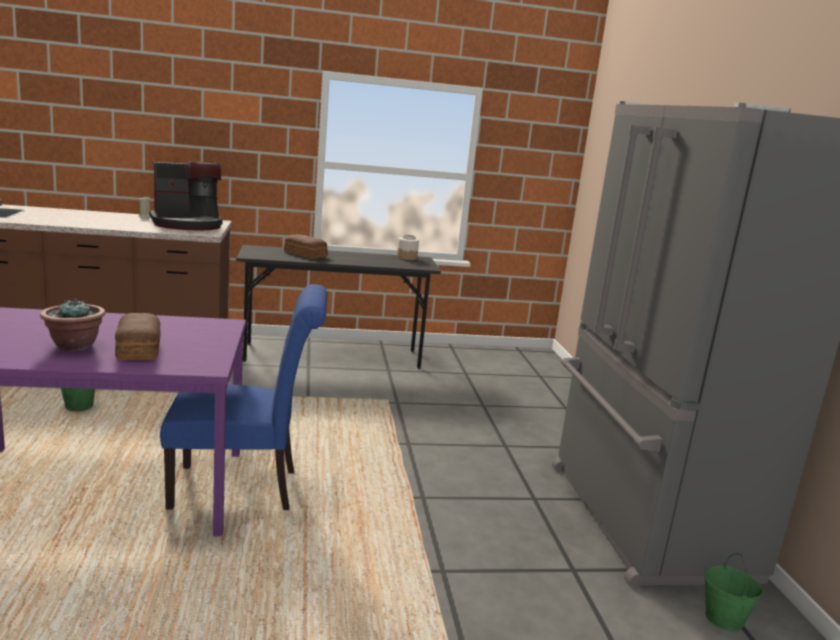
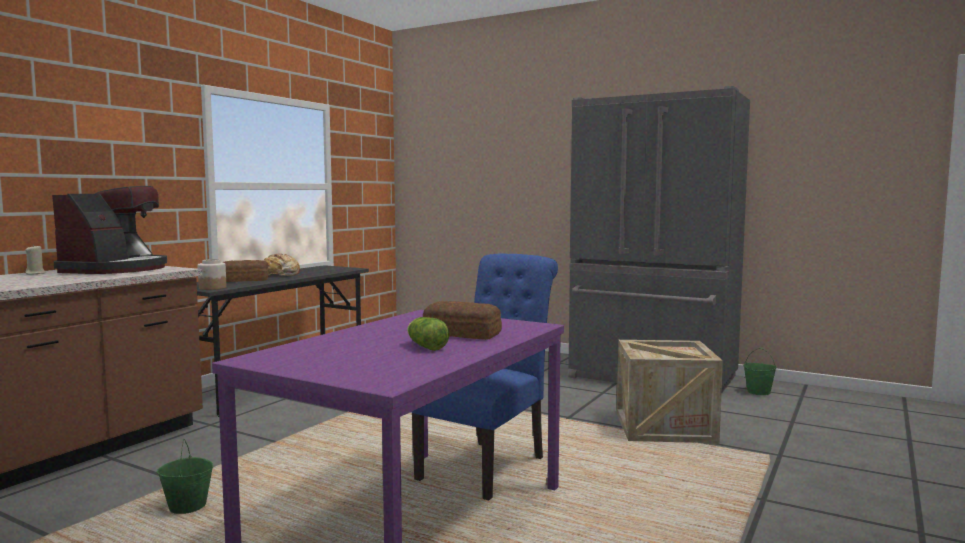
camera: 50 degrees left, 10 degrees down
(74, 346) = (425, 346): potted plant -> lettuce
(349, 257) = (280, 275): none -> bread
(406, 257) = (314, 268): jar -> jar (212, 288)
(464, 565) = (664, 428): none -> crate

